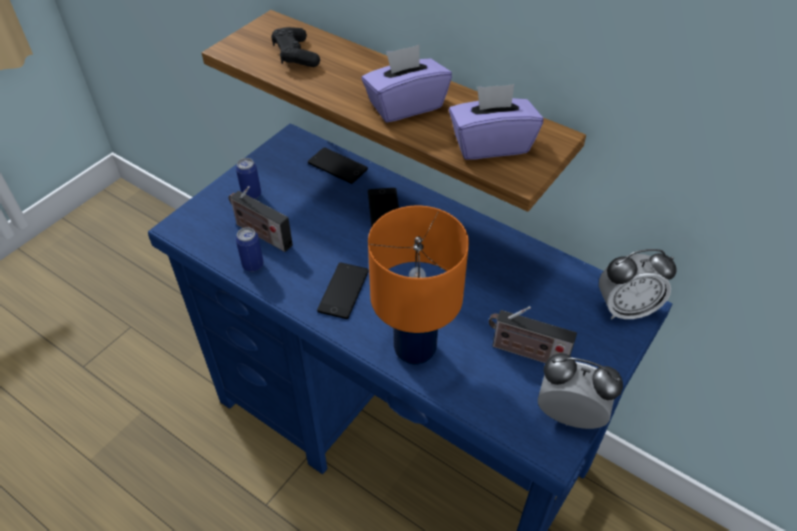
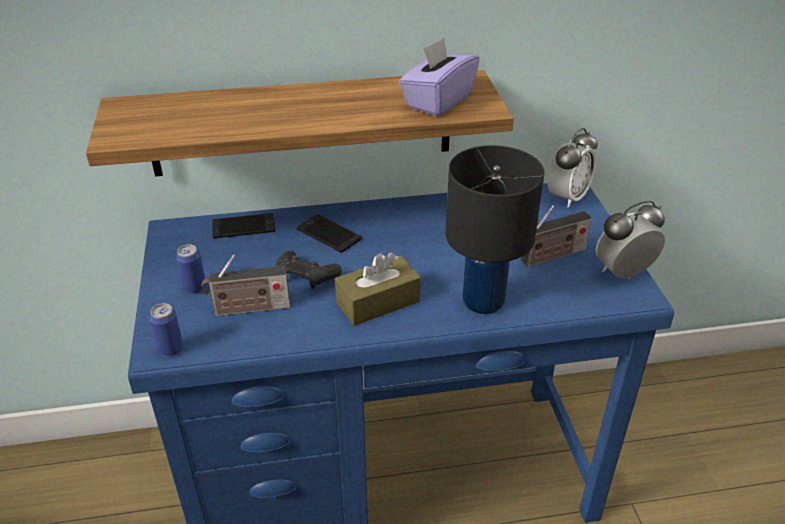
camera: 45 degrees left, 10 degrees down
(253, 265) = (276, 333): can -> can (171, 349)
(295, 55) = (187, 116): black game controller -> black game controller (306, 276)
(343, 291) = (378, 302): phone -> brown tissue box
(405, 105) = (339, 107): purple tissue box -> none
(413, 348) = (480, 302): orange table lamp -> black table lamp

